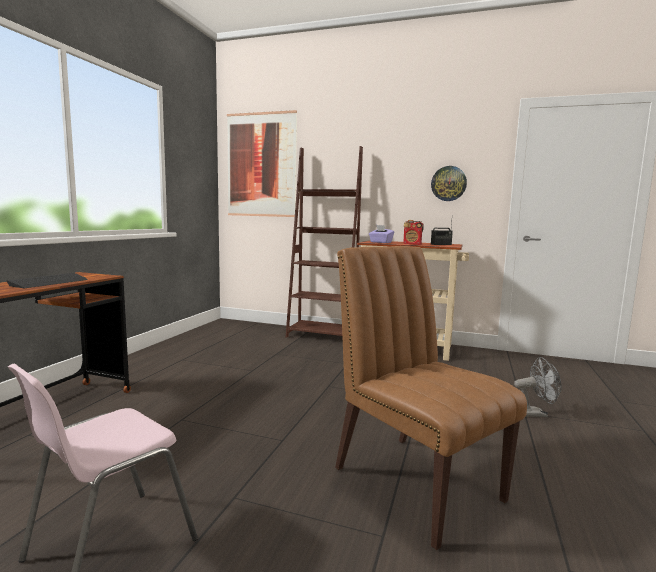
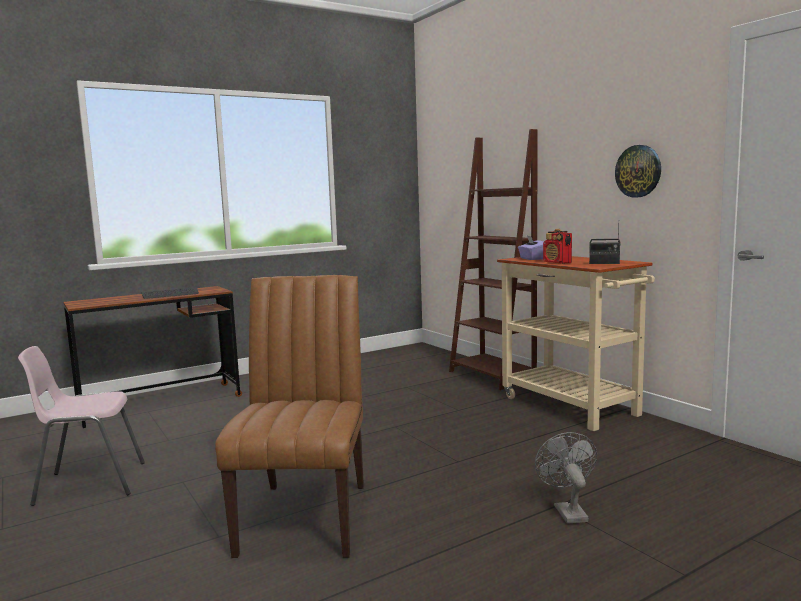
camera: 40 degrees right, 0 degrees up
(261, 165) = (450, 160): picture -> none
(535, 413) = (567, 511): grey fan -> grey fan turned 135 degrees counterclockwise

